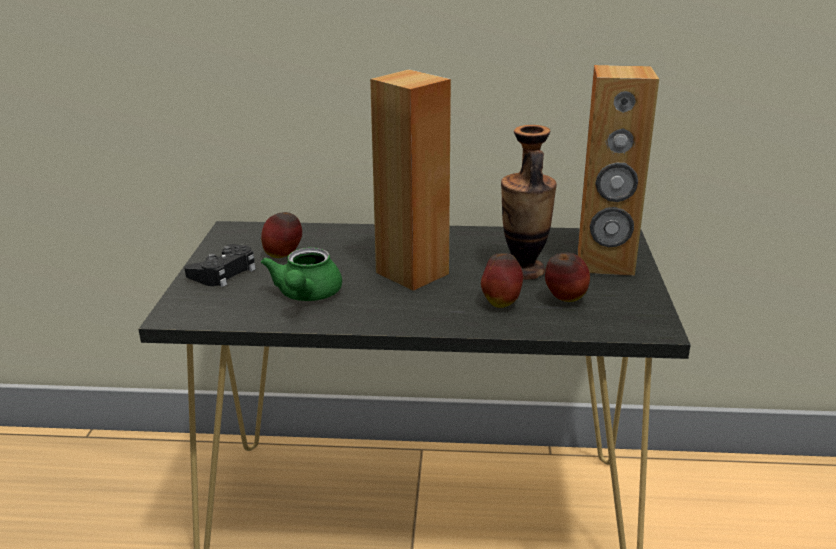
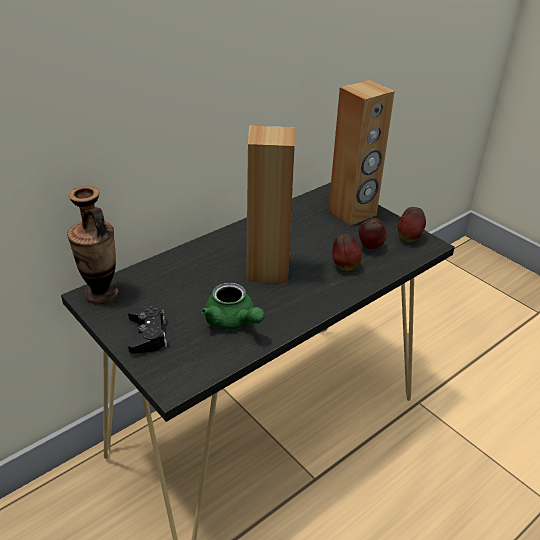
camera: 45 degrees left, 10 degrees up
(283, 256) = (166, 299): apple -> apple (409, 238)
(523, 270) = (322, 238): vase -> vase (101, 294)

